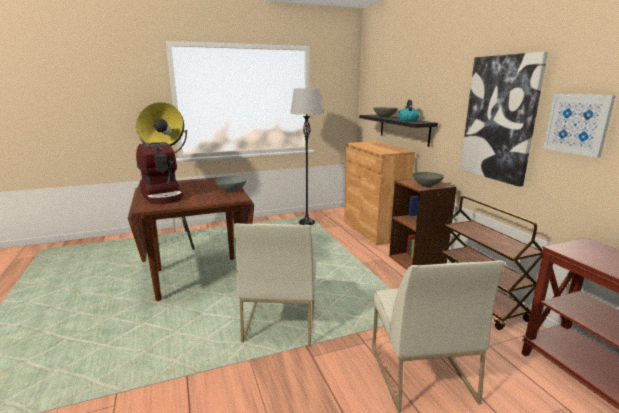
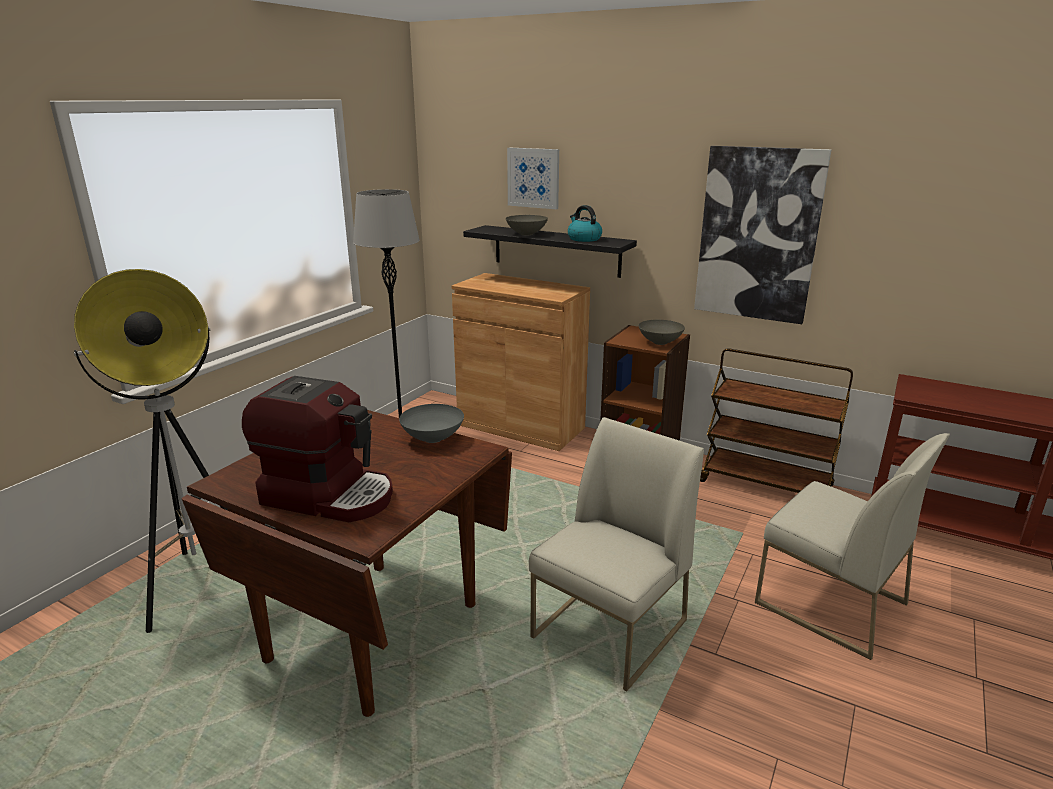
camera: 40 degrees left, 5 degrees up
(279, 321) = (610, 631): white chair -> white chair turned 105 degrees counterclockwise
(577, 124) = (877, 242): picture -> picture (533, 178)

